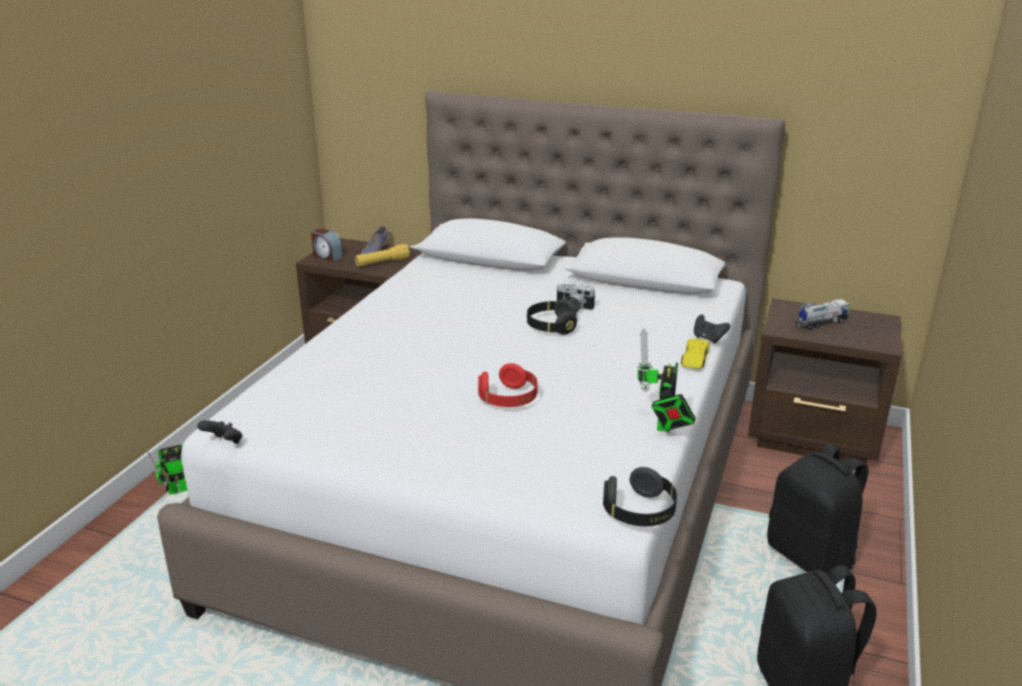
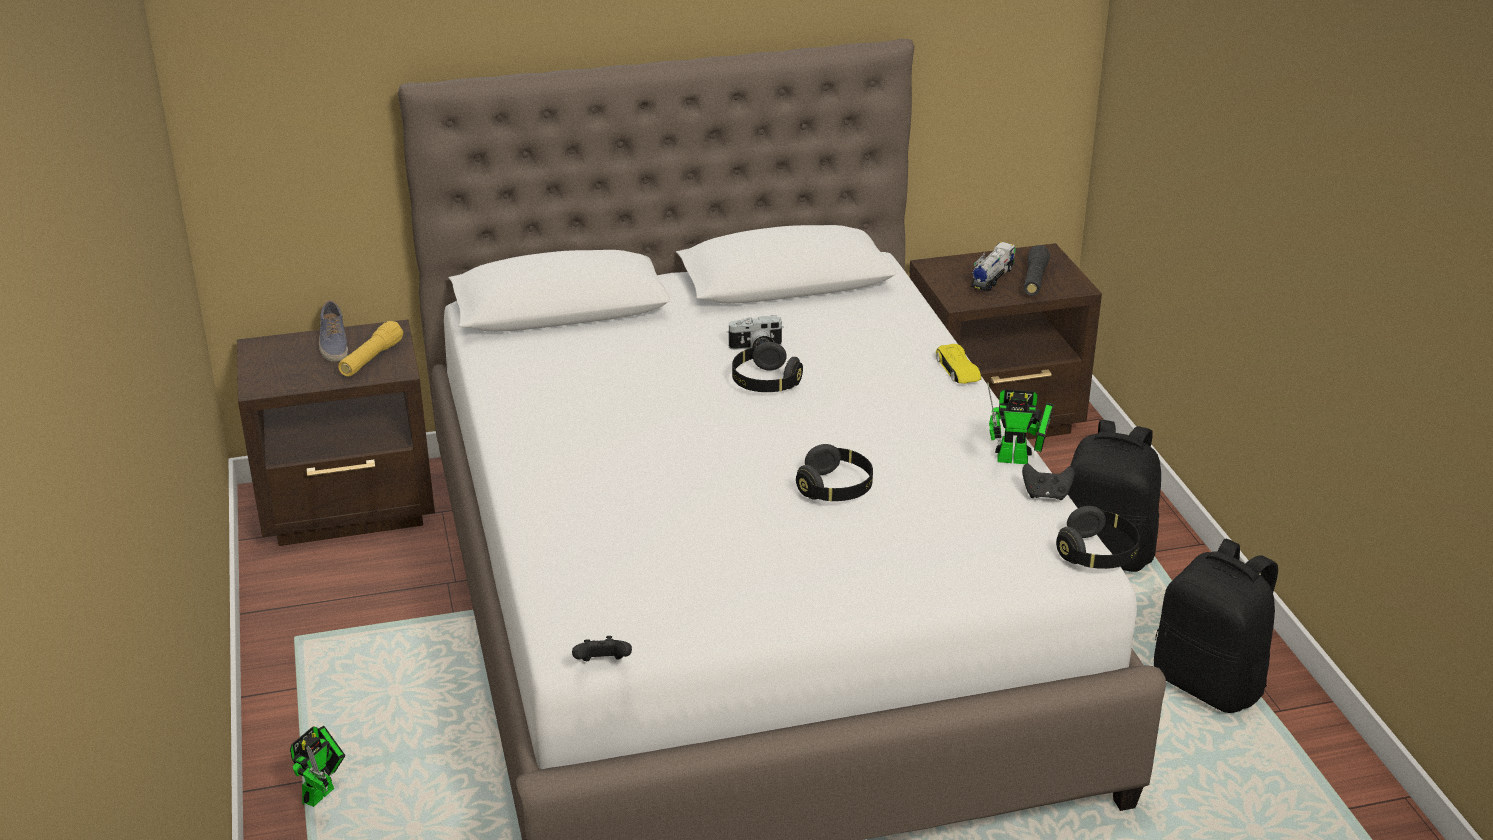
camera: 35 degrees left, 5 degrees up
(327, 256) = (271, 374): alarm clock -> none
(508, 399) = (835, 489): red headphones -> black headphones
(663, 426) = (1018, 459): toy robot -> toy robot turned 60 degrees counterclockwise
(708, 339) = (943, 340): black game controller -> black game controller (1046, 495)
(853, 333) = (1034, 280): none -> black flashlight

